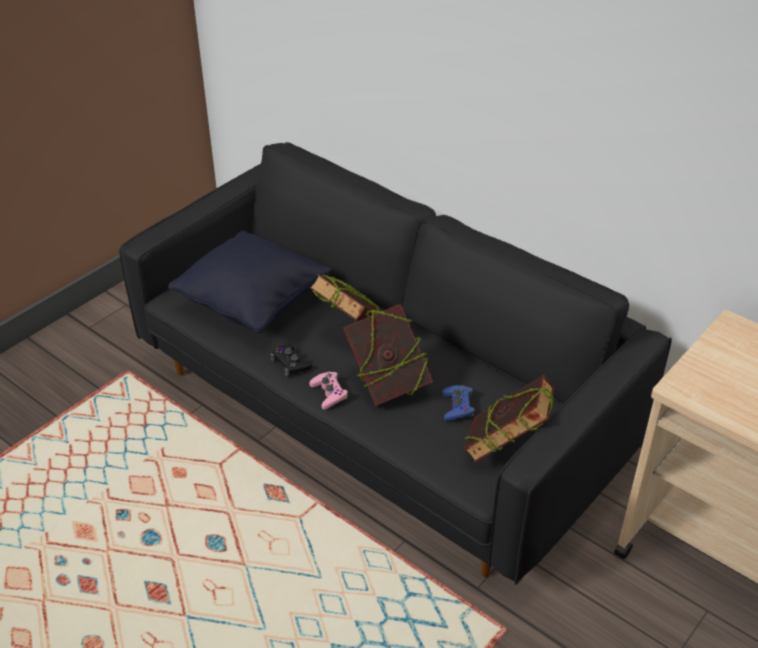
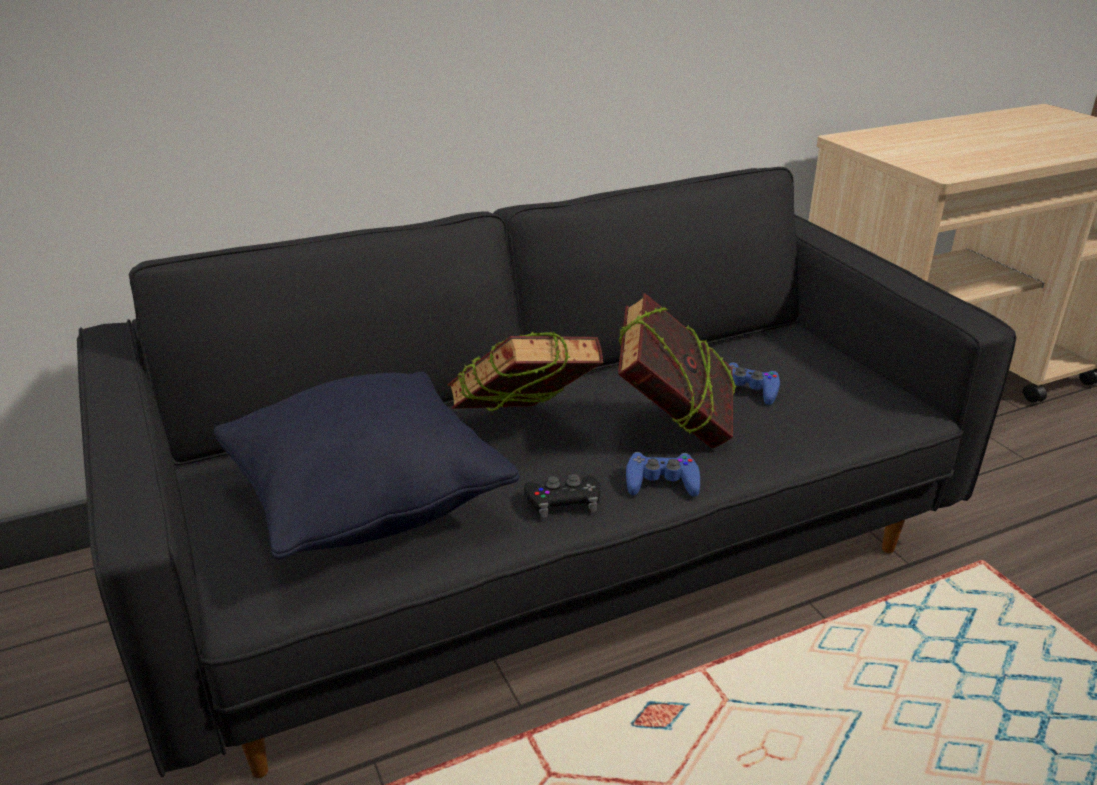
camera: 65 degrees left, 10 degrees down
(329, 393) = (661, 481): pink game controller -> blue game controller
(505, 449) = (842, 379): book -> none

